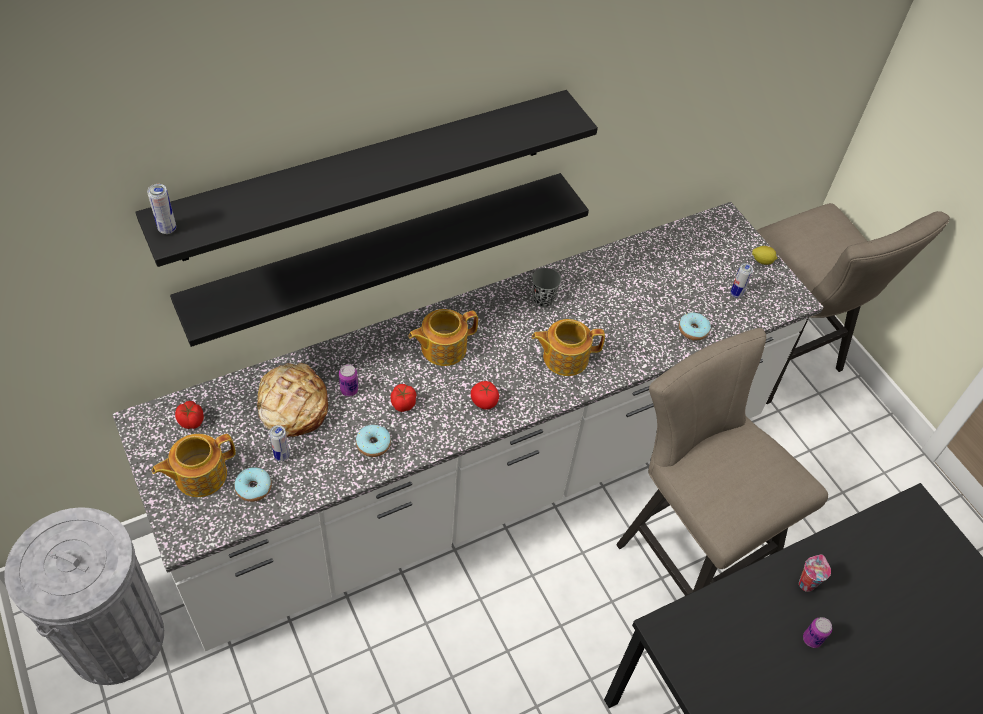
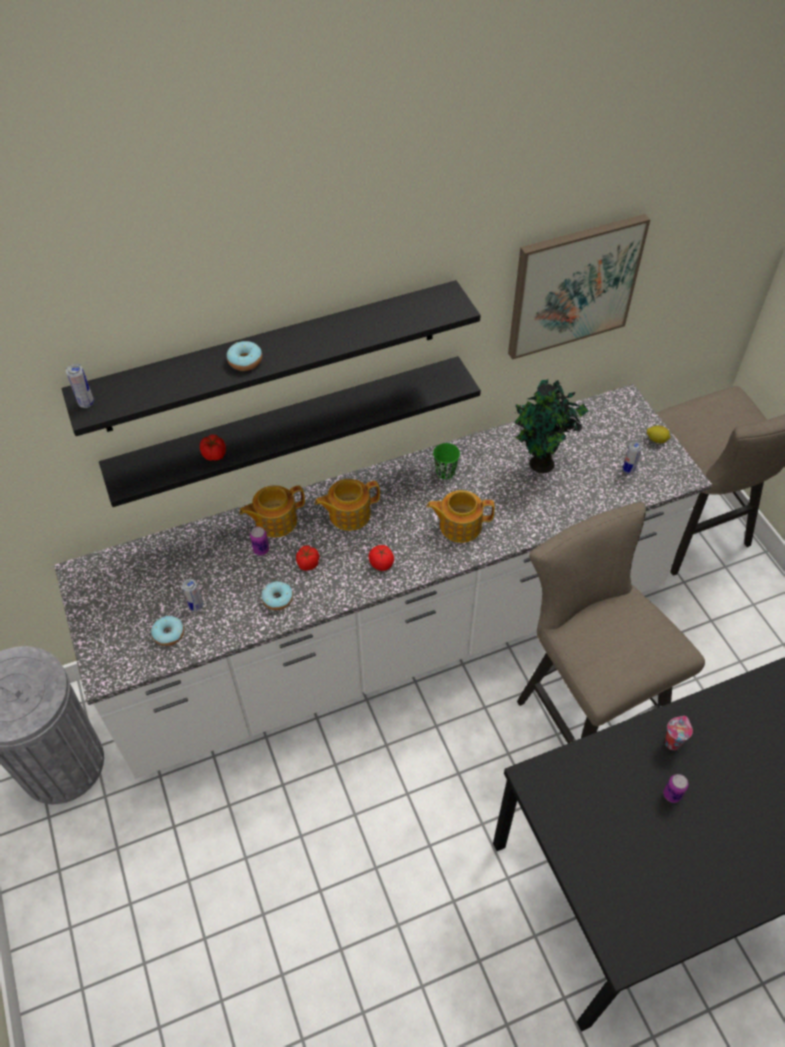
camera: 10 degrees right, 0 degrees up
(192, 421) = (121, 574): tomato -> tomato (215, 455)
(199, 475) = (123, 621): teapot -> teapot (275, 520)
(292, 407) = (209, 563): bread -> none
(543, 299) = (445, 472): grey cup -> green cup
(644, 290) = (541, 465): none -> potted plant
(682, 97) = (573, 286): none -> picture
(693, 330) = (583, 503): donut -> donut (245, 361)

